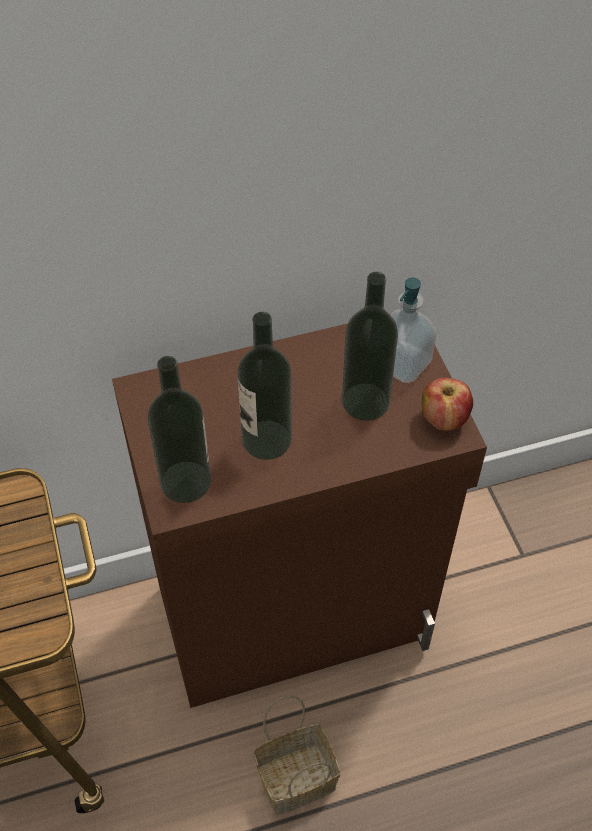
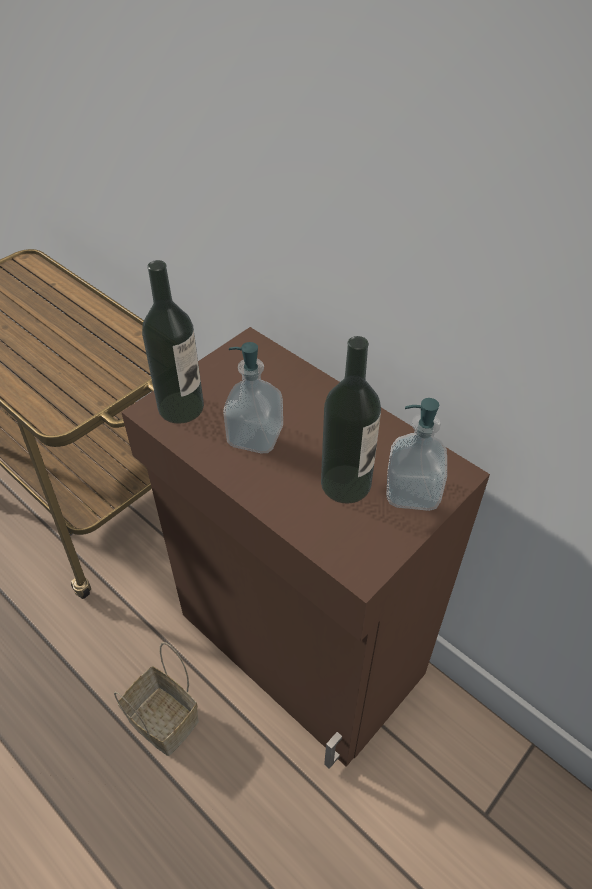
camera: 60 degrees right, 5 degrees down
(266, 440) = (255, 436): bottle -> soap dispenser
(444, 419) = (371, 552): apple -> none

